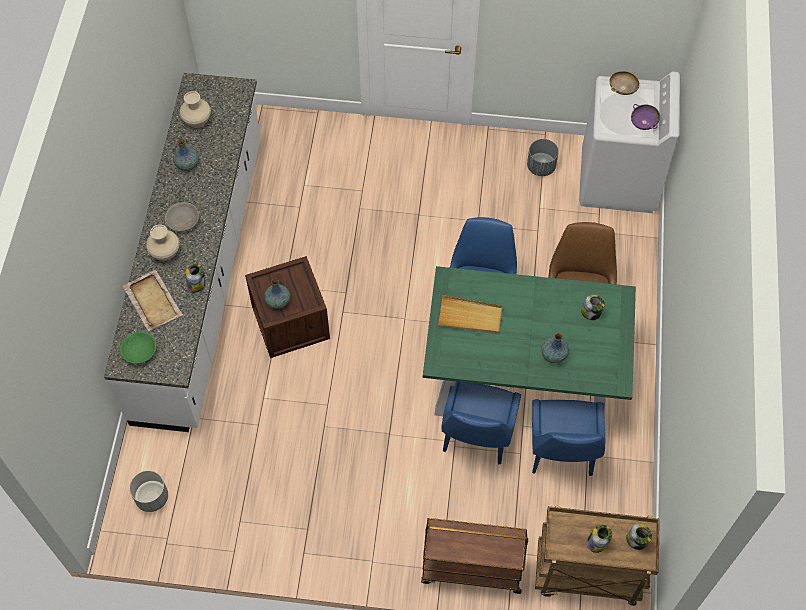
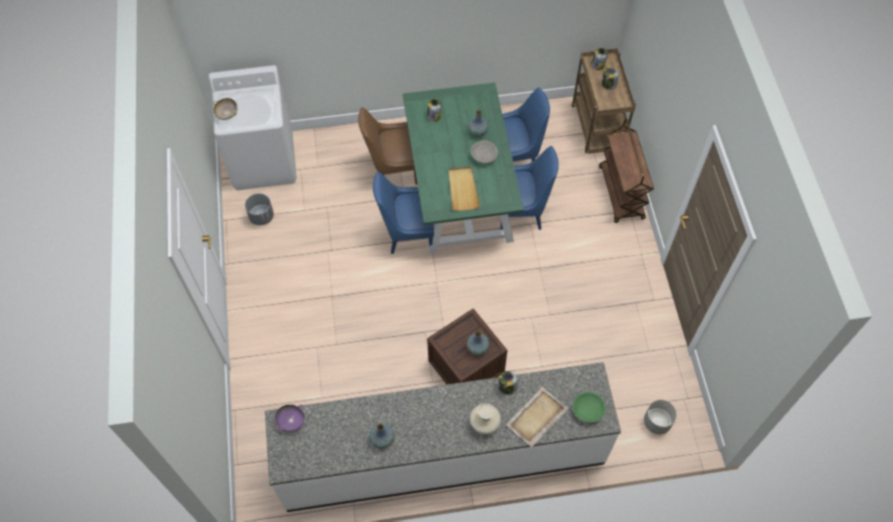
camera: 105 degrees left, 0 degrees up
(183, 221) = (447, 420): grey bowl -> grey bowl (484, 156)
(197, 121) = (329, 448): beige vase -> none
(643, 123) = (260, 95): purple bowl -> purple bowl (291, 421)

